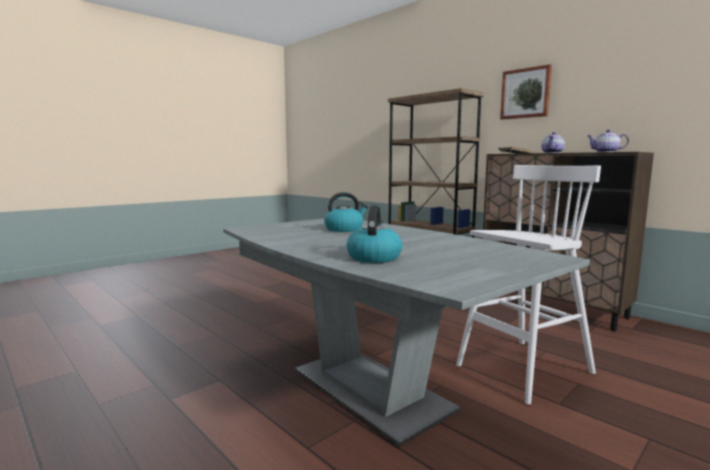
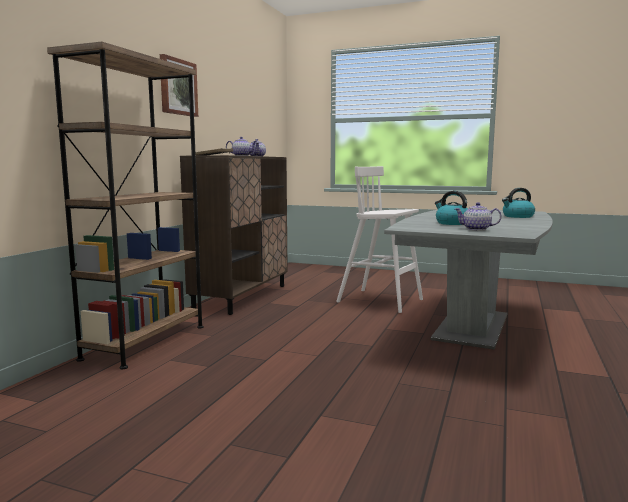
camera: 115 degrees left, 0 degrees up
(293, 227) = (477, 229): none -> teapot

